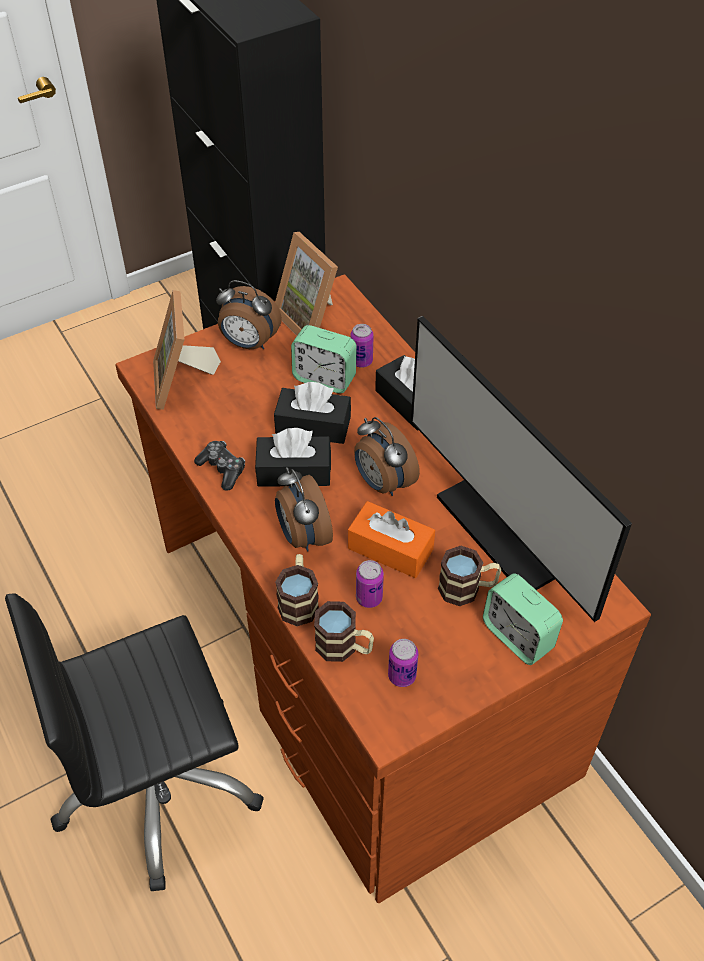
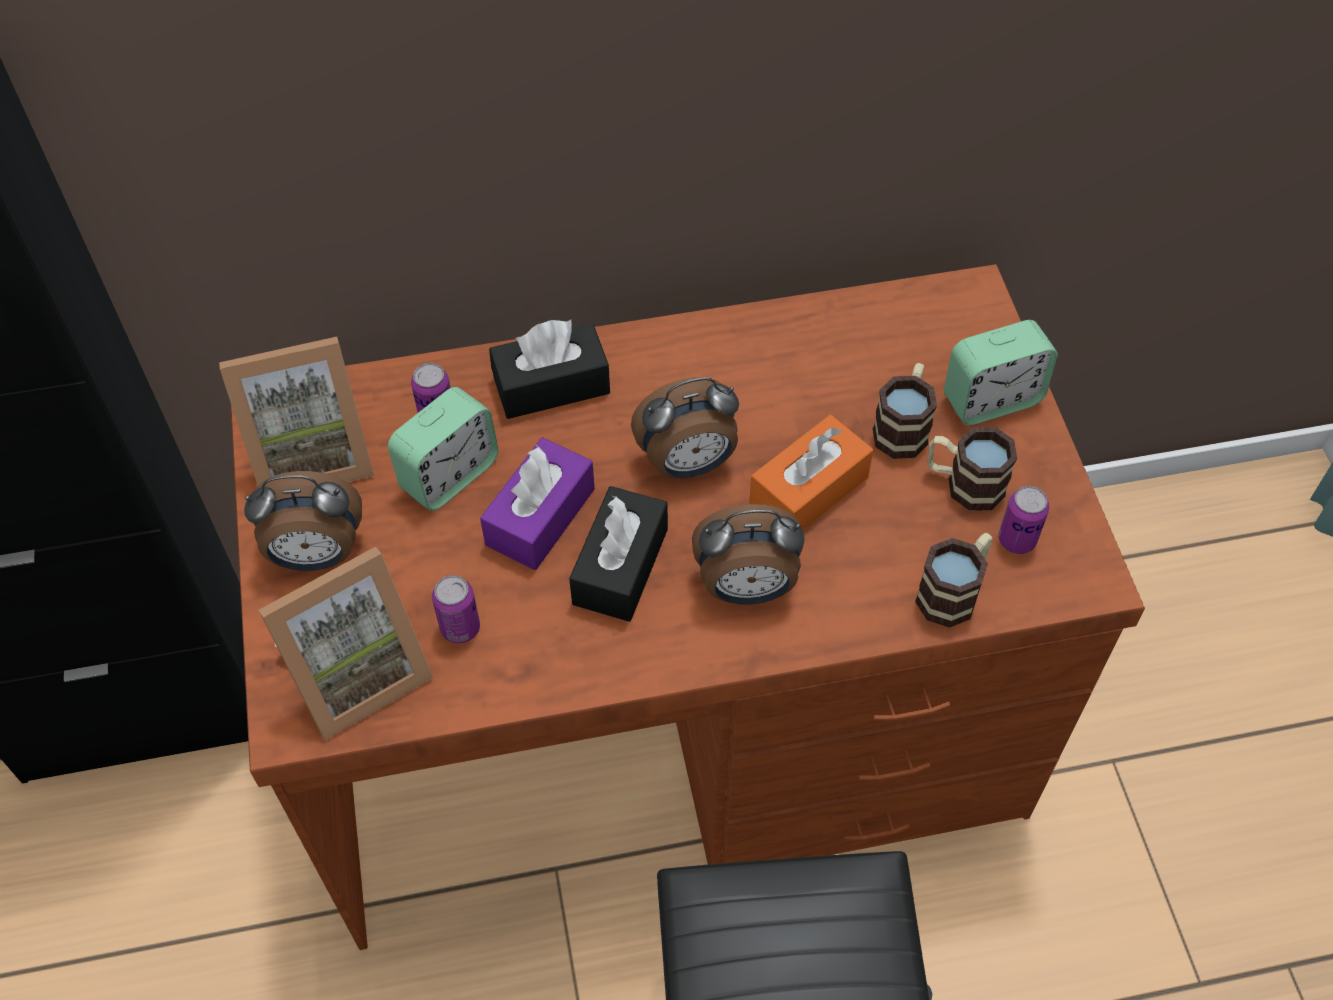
camera: 70 degrees left, 5 degrees up
(183, 382) = (355, 673): picture frame -> picture frame turned 45 degrees counterclockwise
(222, 469) = (574, 661): game controller -> none
(249, 343) = (316, 555): alarm clock -> alarm clock turned 45 degrees clockwise
(299, 600) = (859, 624): mug -> mug (963, 483)
(313, 426) = (540, 517): black tissue box -> purple tissue box
(369, 598) = (883, 539): can -> can (460, 628)
(505, 531) = (825, 356): monitor -> none

